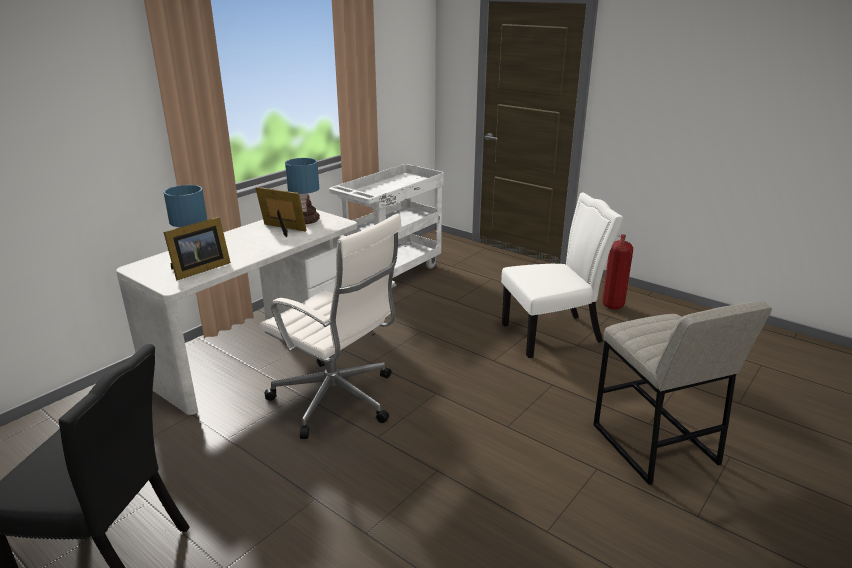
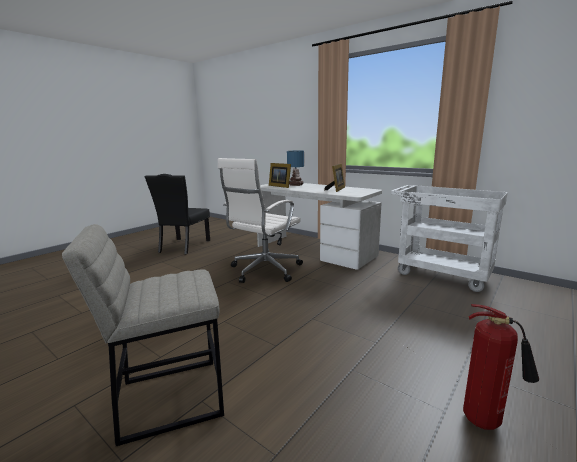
camera: 90 degrees right, 10 degrees down
(306, 221) = (354, 191): table lamp -> none
(550, 335) = (368, 352): white chair -> none

